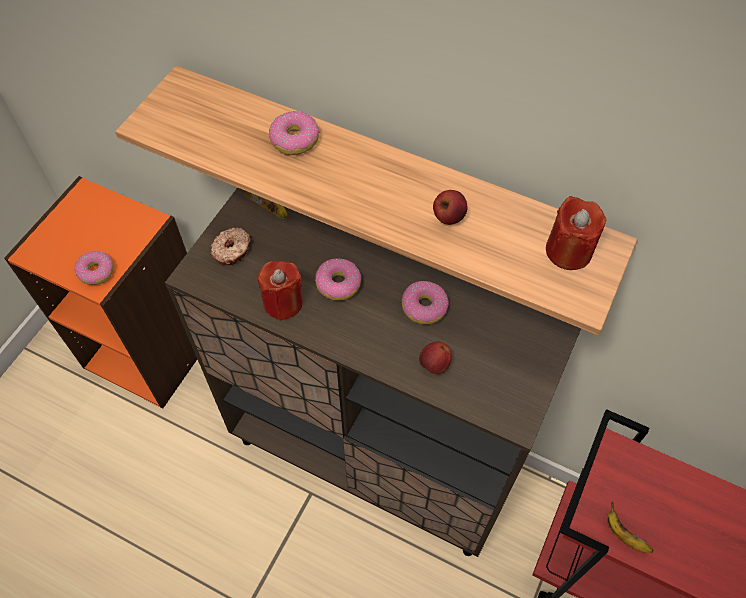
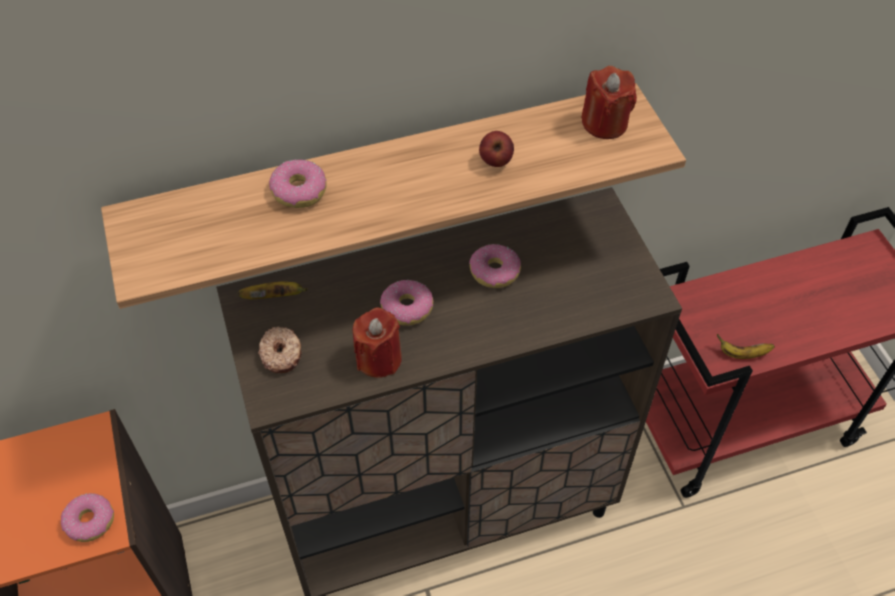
camera: 45 degrees left, 5 degrees down
(434, 365) = (552, 307): apple -> none

